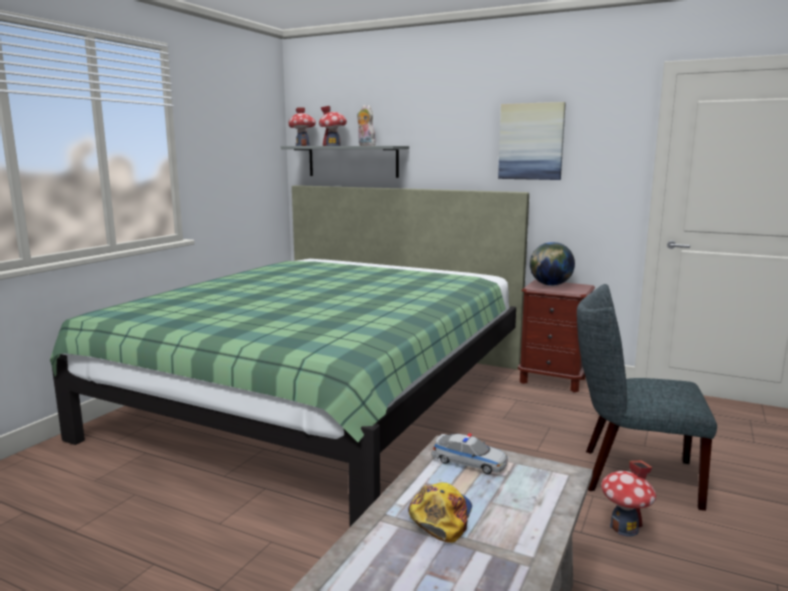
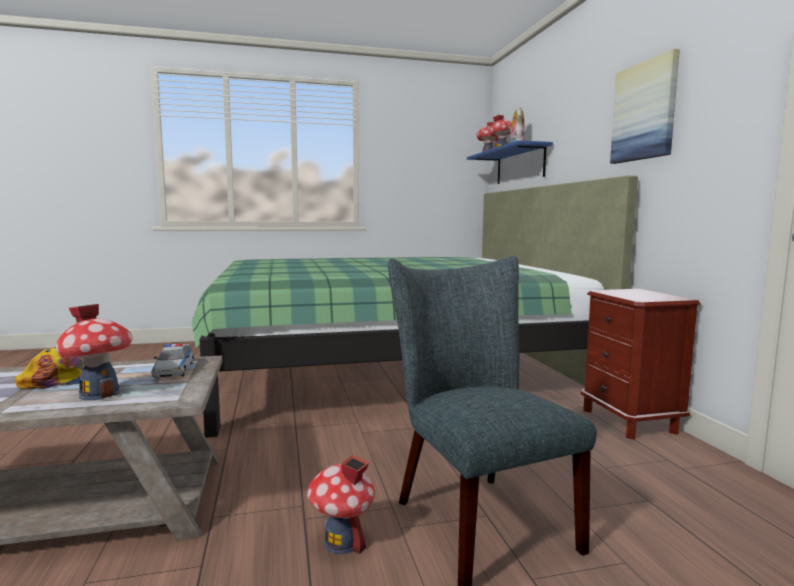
camera: 50 degrees right, 5 degrees down
(352, 161) = (520, 165): grey shelf -> blue shelf
(516, 504) = (99, 393): none -> toy house
(550, 285) = (635, 292): globe -> none

